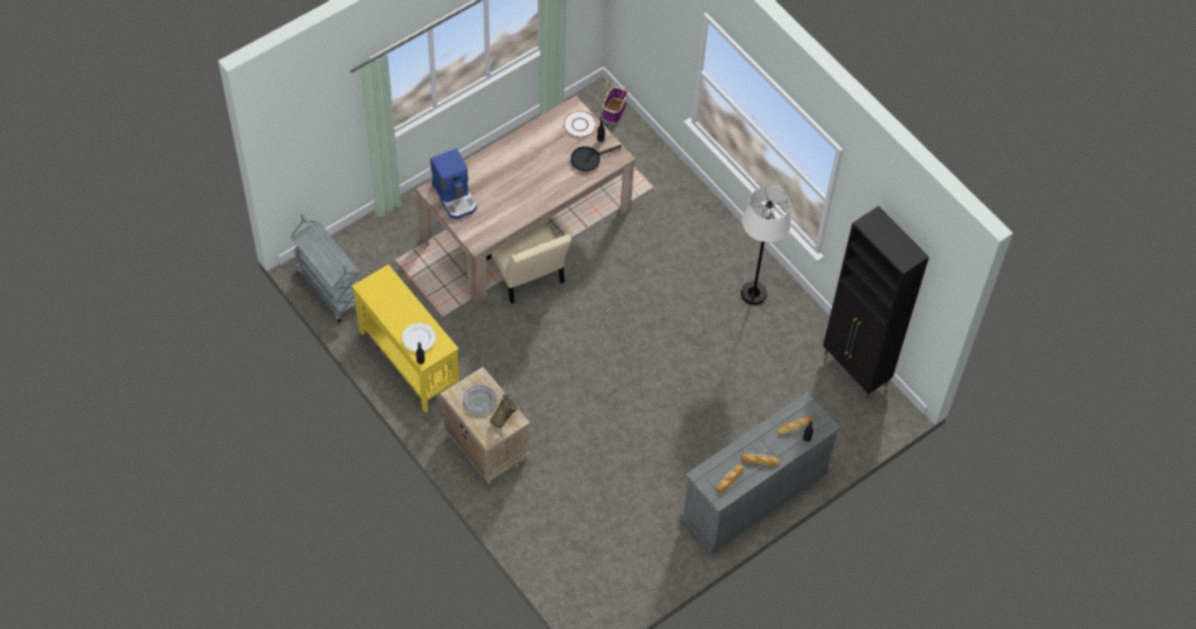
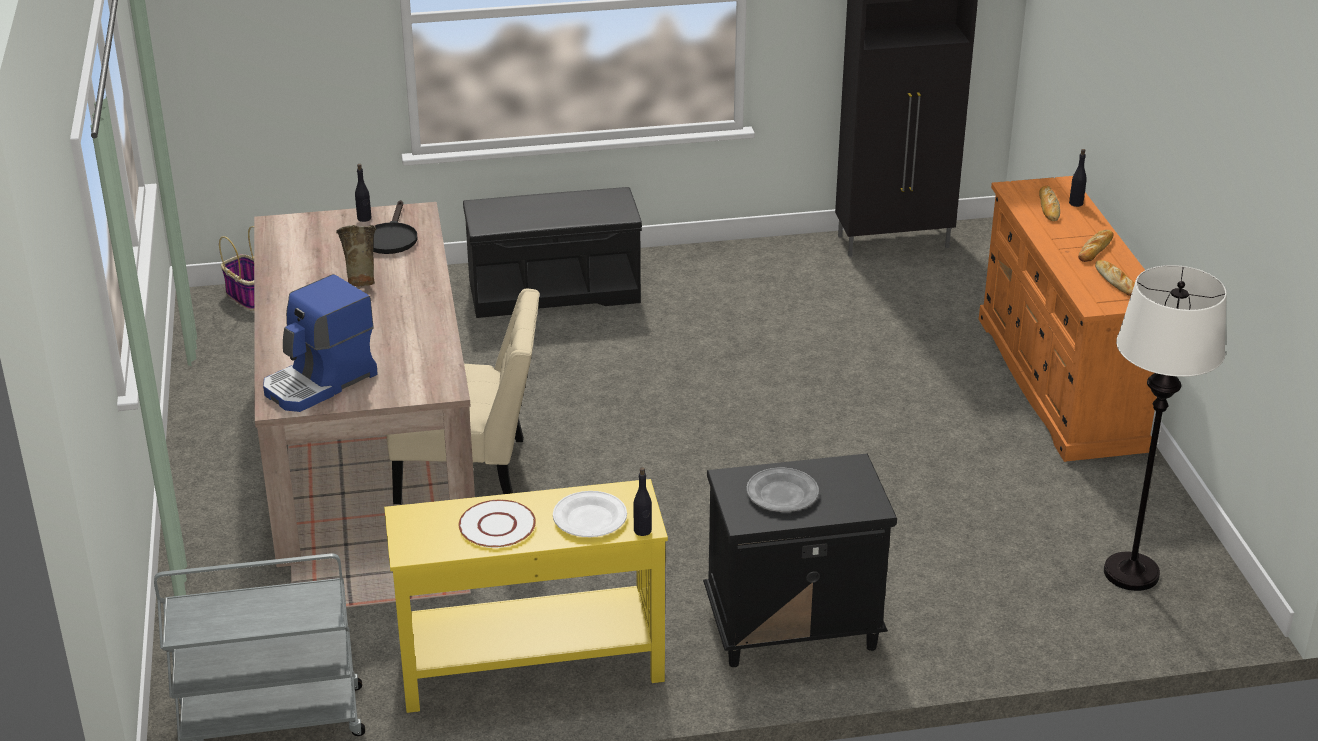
camera: 60 degrees left, 25 degrees down
(455, 196) = (320, 383): coffee machine -> coffee machine turned 135 degrees clockwise
(485, 446) = (791, 628): beige nightstand -> black nightstand
(505, 419) = (842, 476): beige vase -> beige vase (361, 280)
(579, 125) = (315, 228): white plate -> white plate (497, 526)
(702, 234) = (555, 290): none -> black bench
(753, 495) = (1060, 383): grey dresser -> orange dresser
(754, 293) = (699, 279): white floor lamp -> white floor lamp (1131, 572)

